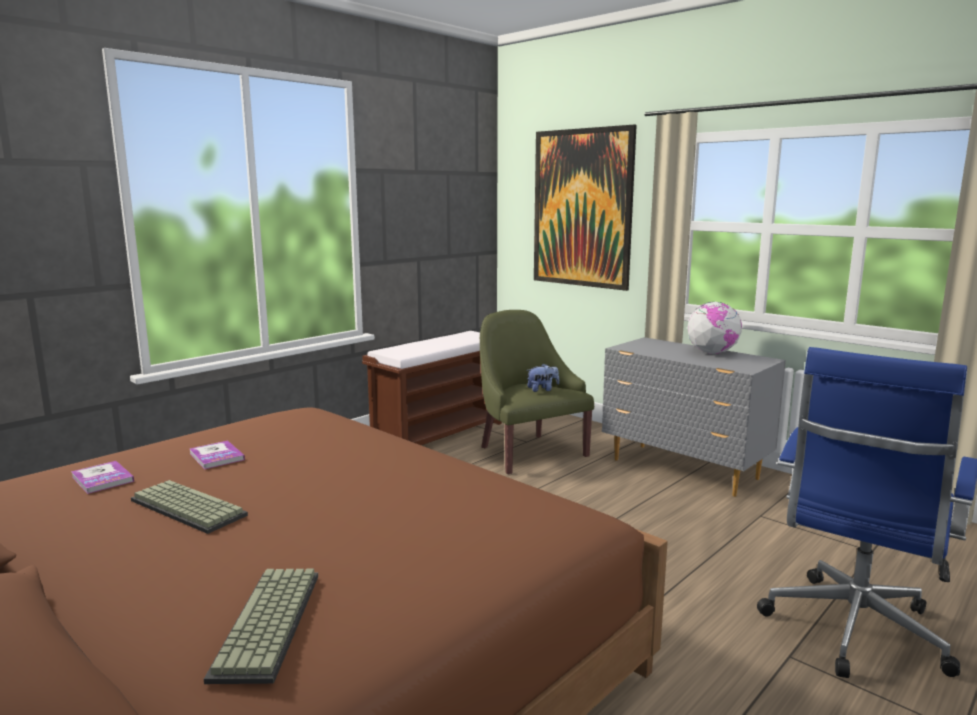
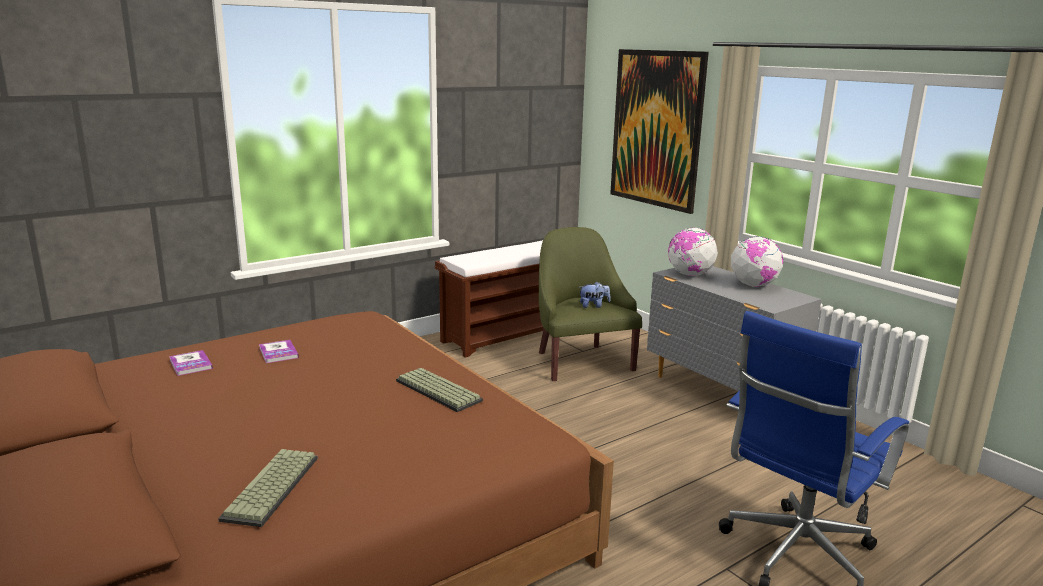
camera: 10 degrees right, 5 degrees up
(185, 508) = (242, 395): keyboard -> keyboard (436, 391)
(643, 348) = (690, 275): none -> globe

